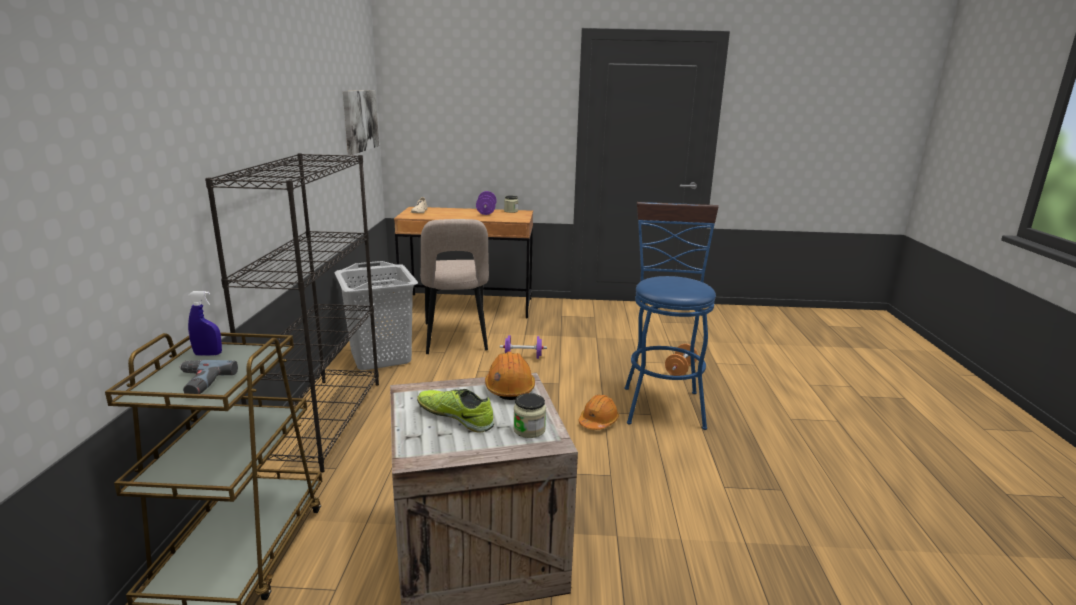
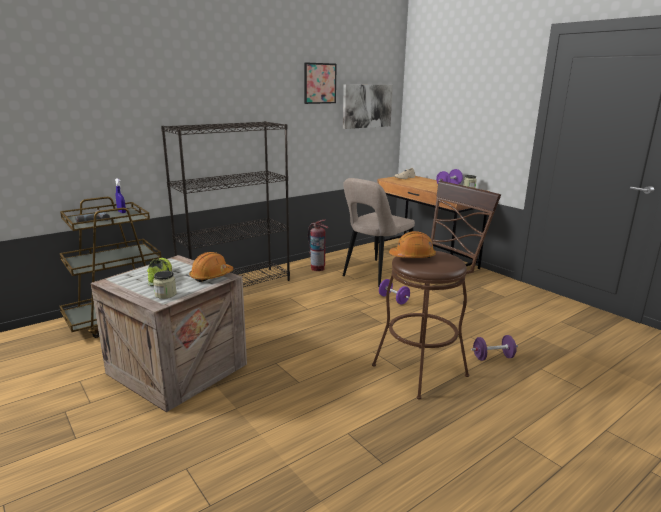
camera: 50 degrees right, 0 degrees up
(326, 90) = (320, 83): none -> picture
(381, 357) = (317, 268): grey laundry basket -> fire extinguisher
(598, 421) = (357, 354): orange hard hat -> orange hard hat (412, 256)
(662, 403) = (425, 368): blue stool -> brown stool
(680, 370) = (493, 357): orange dumbbell -> purple dumbbell

